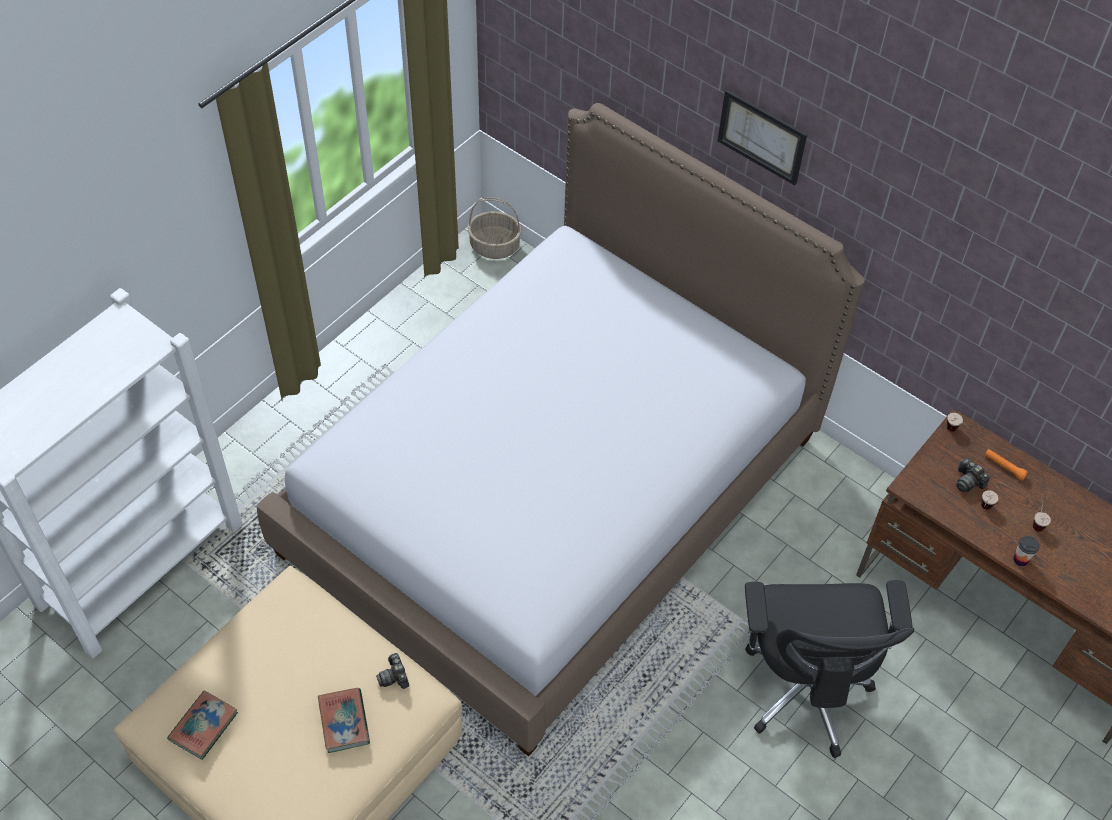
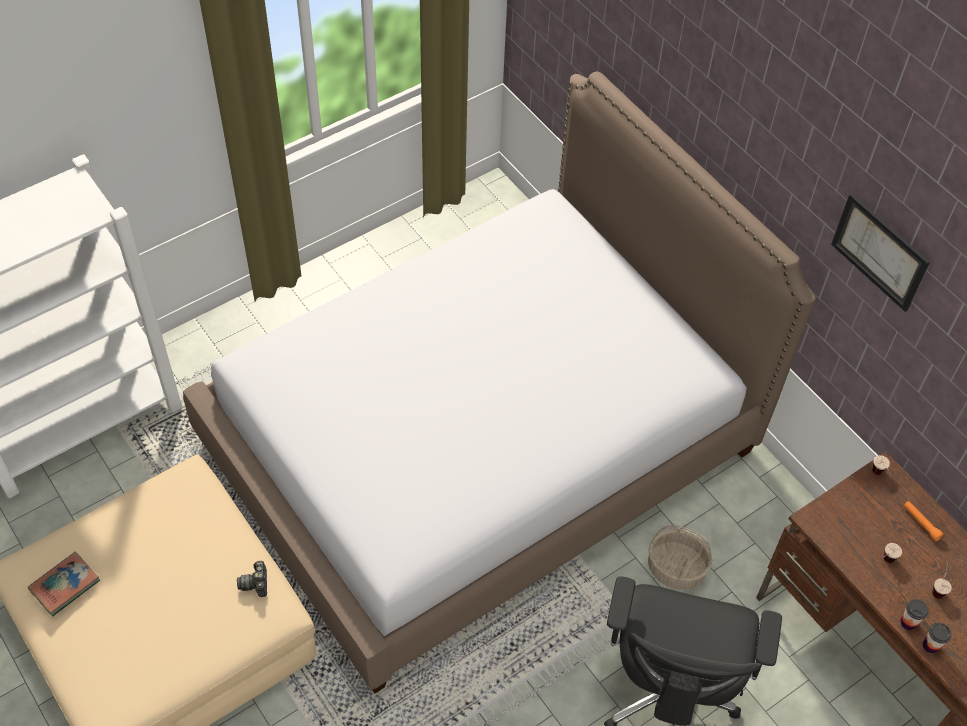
camera: 15 degrees right, 0 degrees up
(344, 722) = (194, 614): book -> none
(495, 246) = (501, 199): basket -> basket (676, 569)
(762, 136) = (740, 132): picture -> picture (879, 252)
(968, 481) = (877, 529): camera -> none
(1046, 575) = (930, 645): none -> cup

